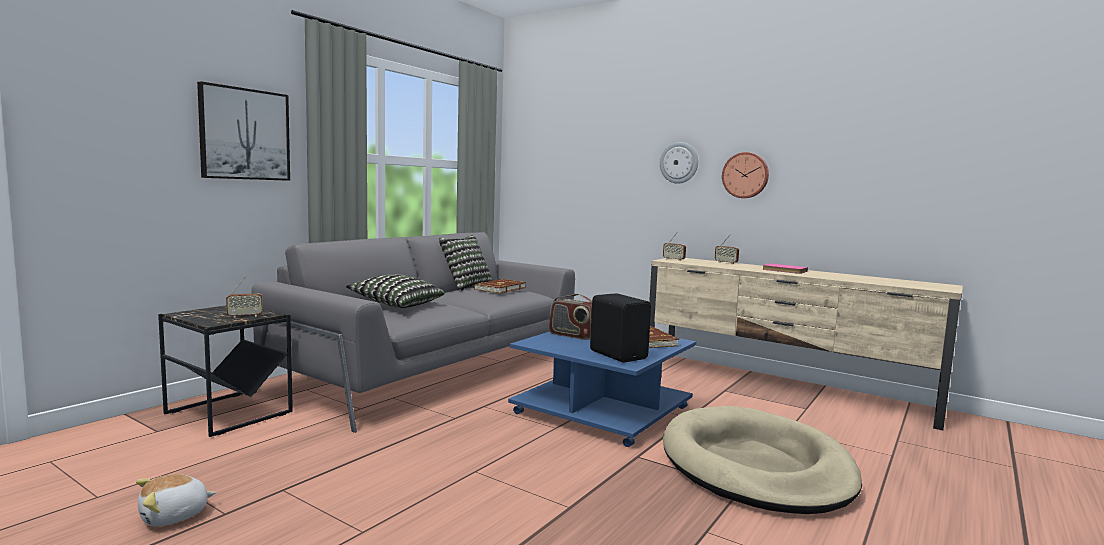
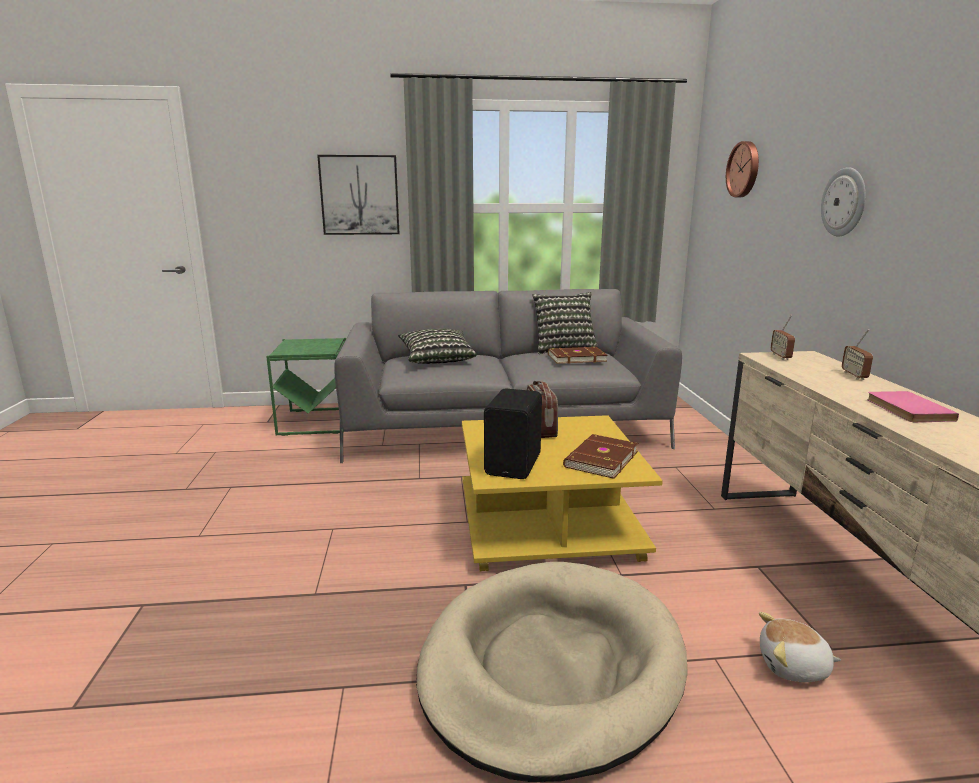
camera: 50 degrees right, 10 degrees up
(174, 516) = (171, 479): plush toy -> plush toy (793, 667)
(229, 413) = (316, 421): black side table -> green side table
(245, 316) = (310, 350): radio -> none
(601, 409) = (549, 523): blue coffee table -> yellow coffee table
(745, 175) = (925, 226): wall clock -> wall clock (744, 169)

